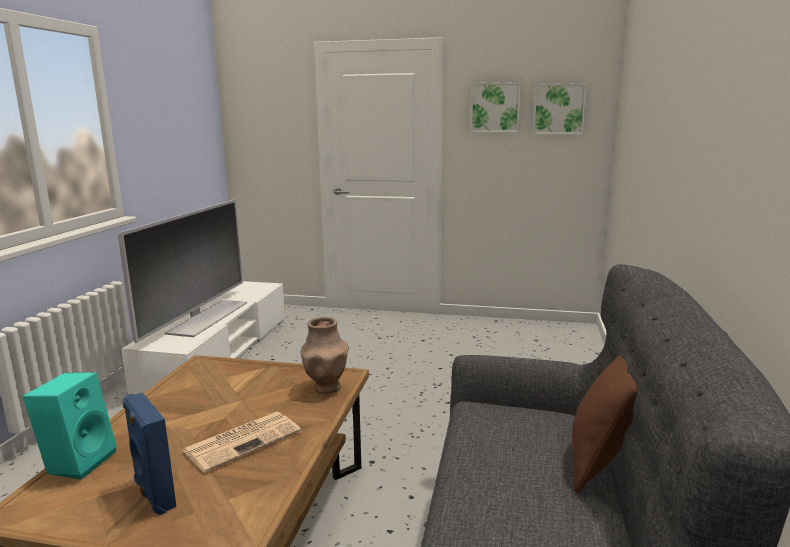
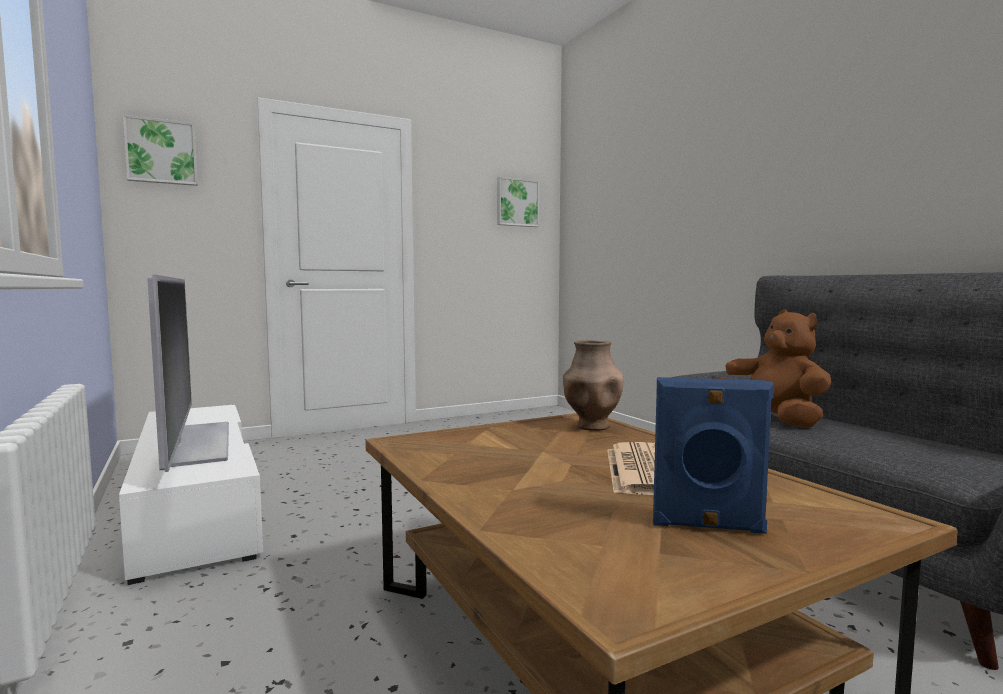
camera: 40 degrees left, 10 degrees down
(79, 461) = (533, 539): turquoise speaker -> none
(495, 107) = (463, 196): picture -> picture (161, 152)
(518, 429) = (774, 420): none -> brown plush toy
(600, 462) = (853, 422): brown pillow -> none

